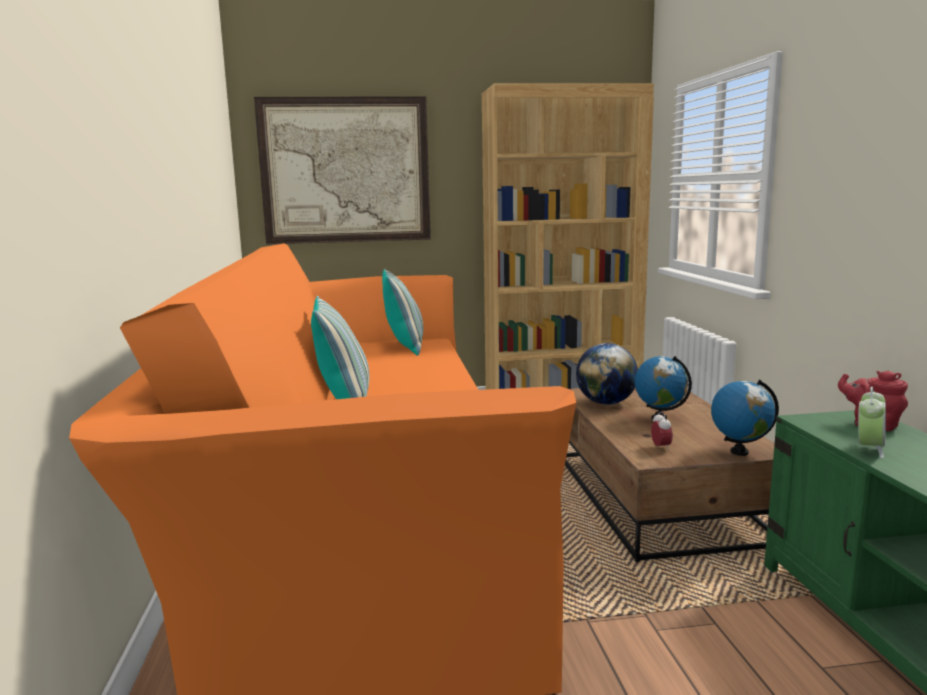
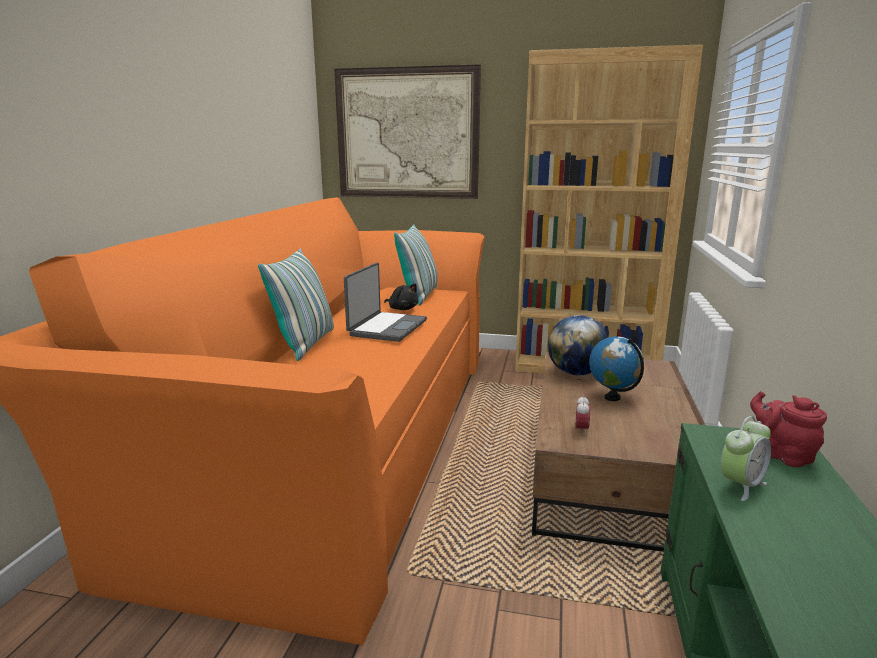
camera: 20 degrees right, 5 degrees up
(406, 360) = (402, 309): none -> black plush toy
(418, 377) = (386, 328): none -> laptop
(739, 452) = (659, 450): globe -> none

